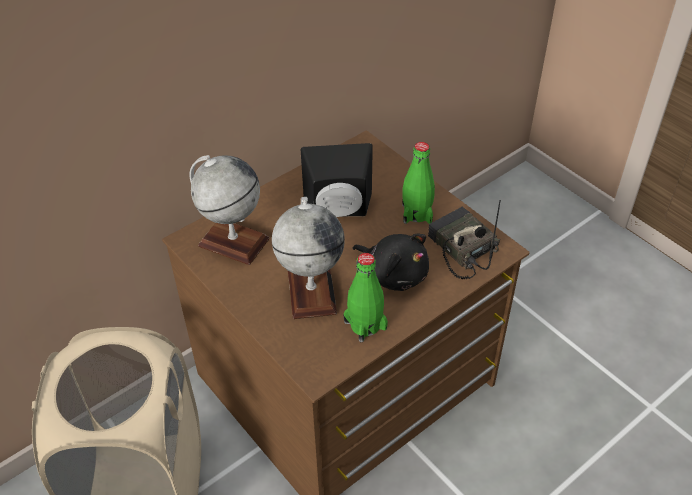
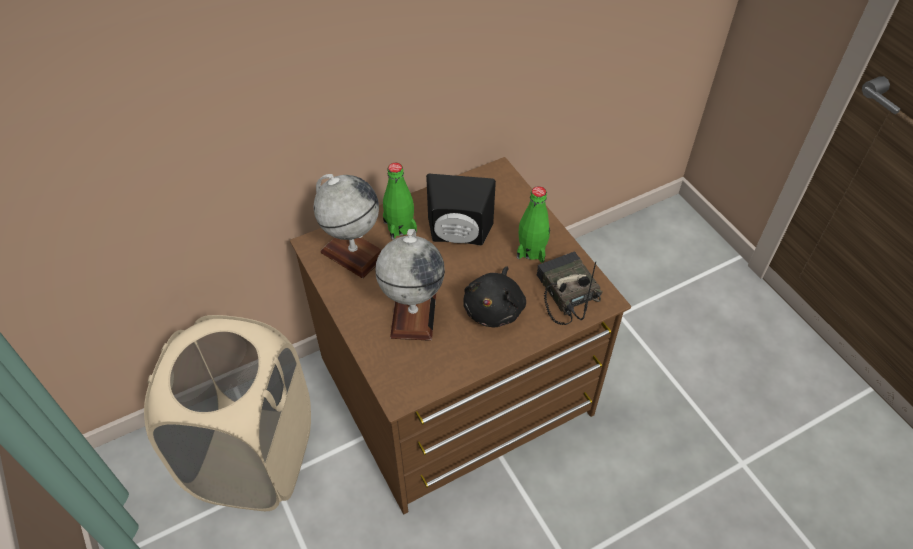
camera: 10 degrees right, 5 degrees up
(365, 325) = (455, 355): green bottle -> green bottle (400, 226)
(394, 274) = (494, 308): black plush toy -> black plush toy turned 60 degrees clockwise

